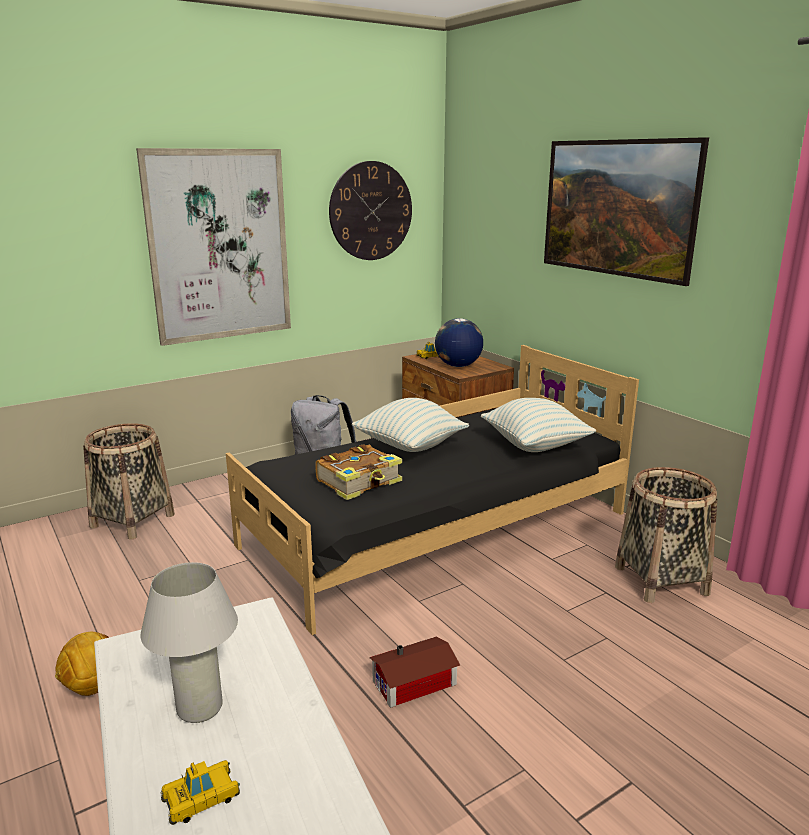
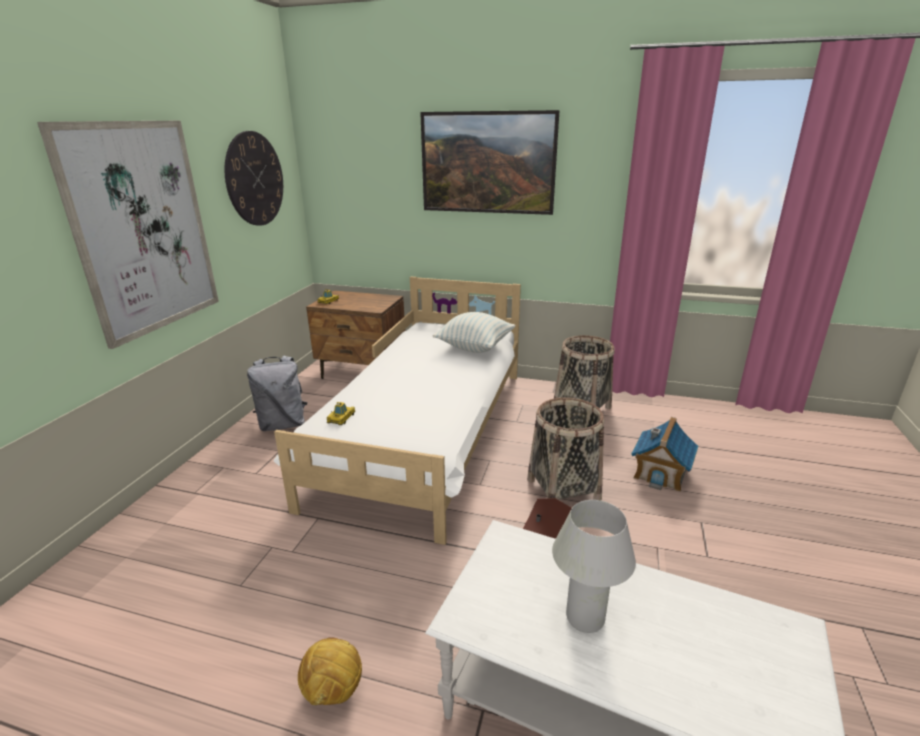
camera: 40 degrees left, 5 degrees up
(133, 521) = (151, 540): basket -> basket (563, 490)
(201, 798) = (683, 666): toy car -> toy car (341, 418)
(360, 482) = (408, 413): book -> none
(410, 447) = (399, 375): pillow -> none
(436, 530) = (427, 433): black bed -> white bed
(458, 366) = (362, 303): globe -> none
(663, 699) = (661, 473): none -> toy house

